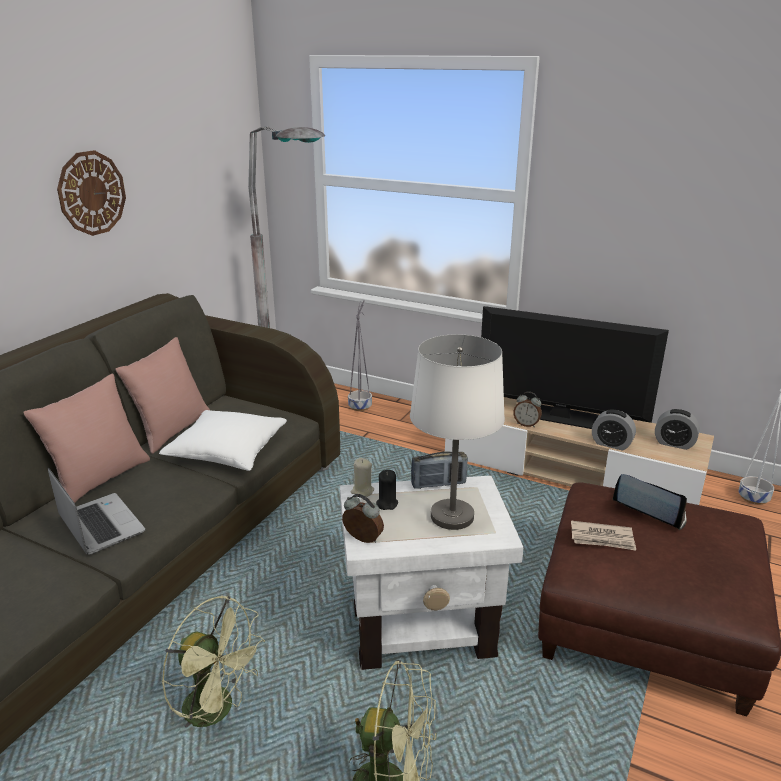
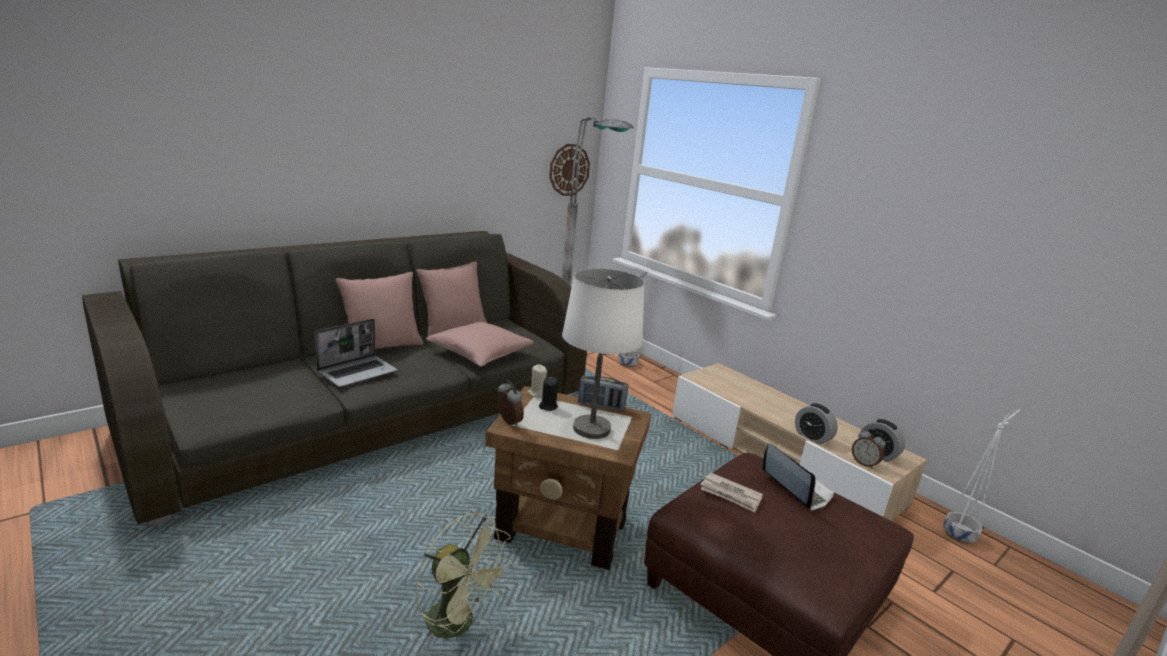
camera: 20 degrees right, 5 degrees down
(91, 193) = (442, 143): wall clock -> wall clock (569, 170)
(99, 525) = (358, 372): laptop -> laptop turned 60 degrees clockwise
(218, 710) = (375, 526): green fan -> none
(227, 452) = (480, 354): white pillow -> pink pillow
(423, 631) = (561, 530): white side table -> brown side table
(526, 424) = (743, 402): alarm clock -> alarm clock (864, 463)
(560, 416) = (780, 404): television -> none

